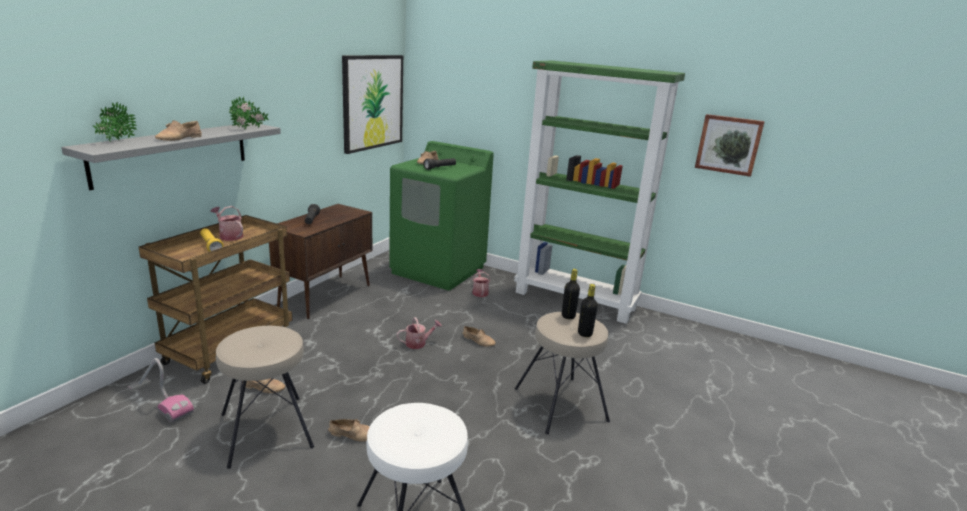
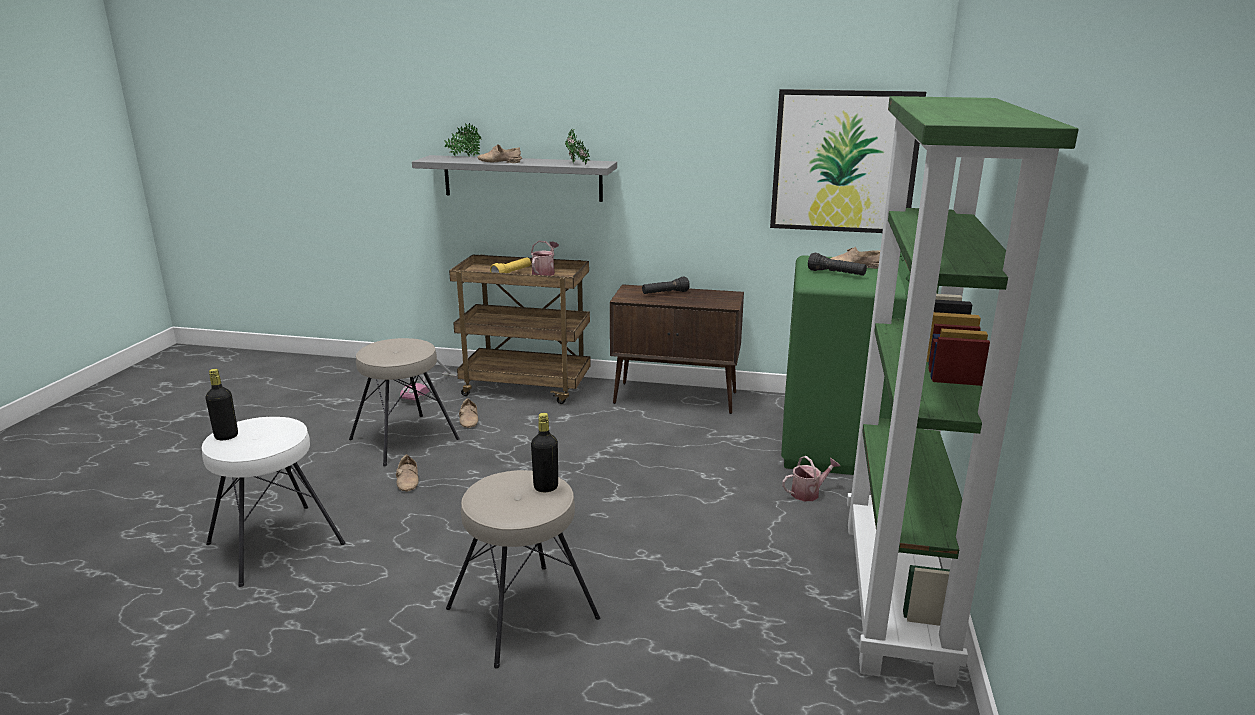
camera: 75 degrees right, 0 degrees up
(418, 343) = (610, 476): watering can -> none
(479, 340) = (653, 518): beige shoe -> none
(585, 333) = (494, 504): black bottle -> black bottle (226, 436)
(728, 144) = (1099, 347): picture -> none

